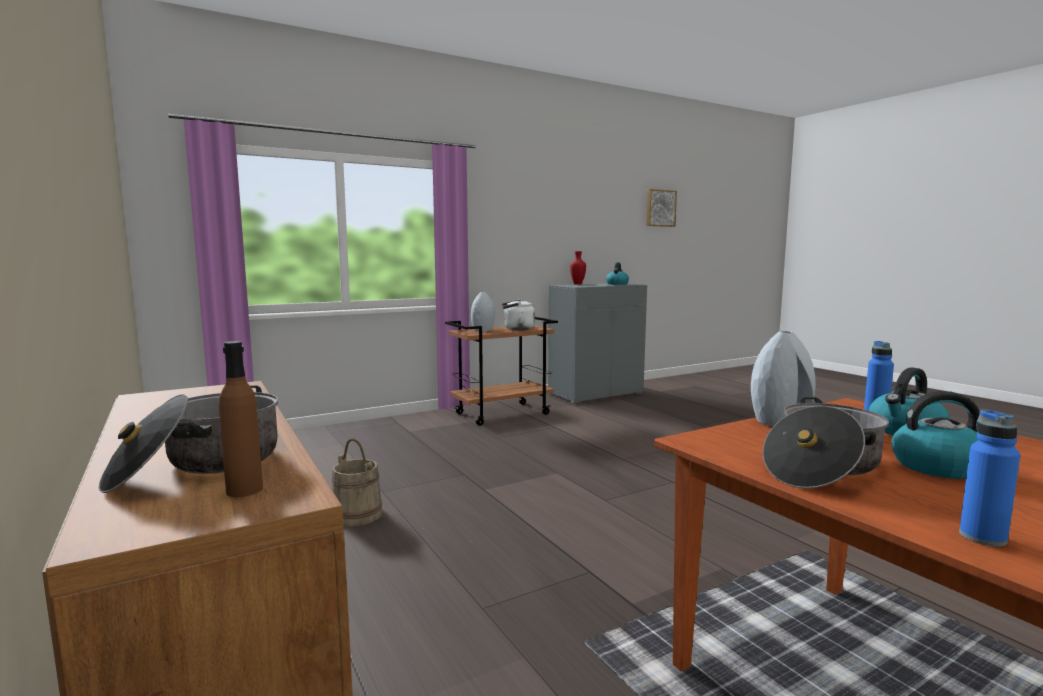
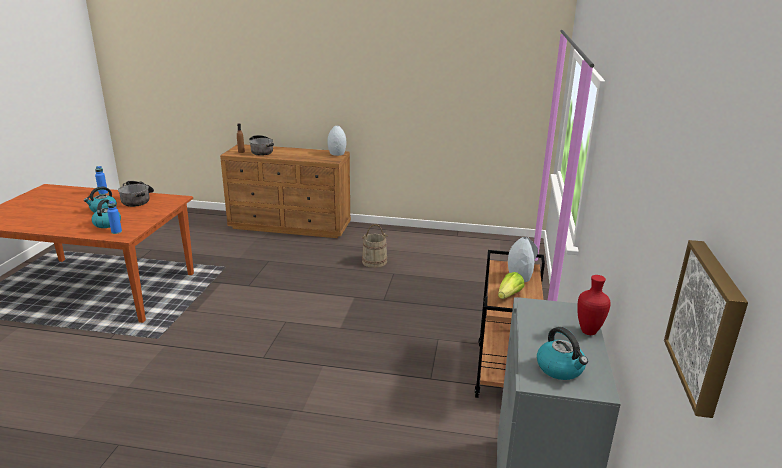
camera: 130 degrees right, 15 degrees up
(517, 329) = (509, 295): white kettle -> lettuce
(780, 422) = (155, 214): grey vase -> grey vase (337, 154)

